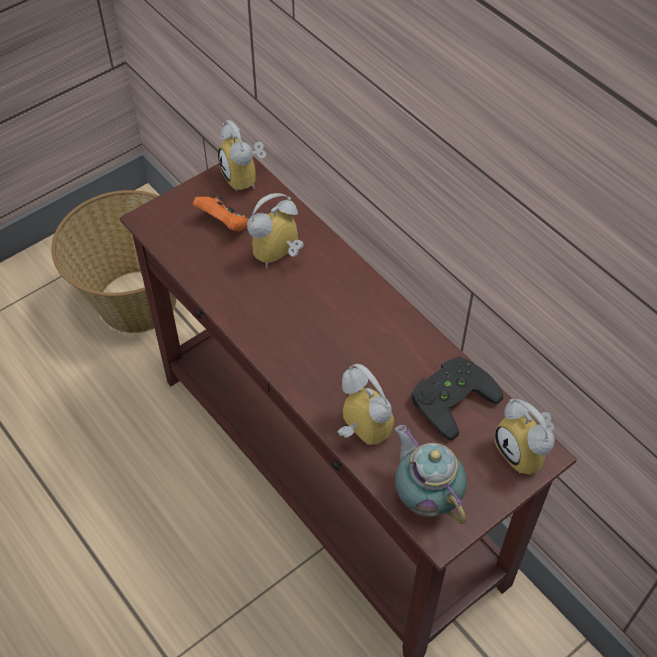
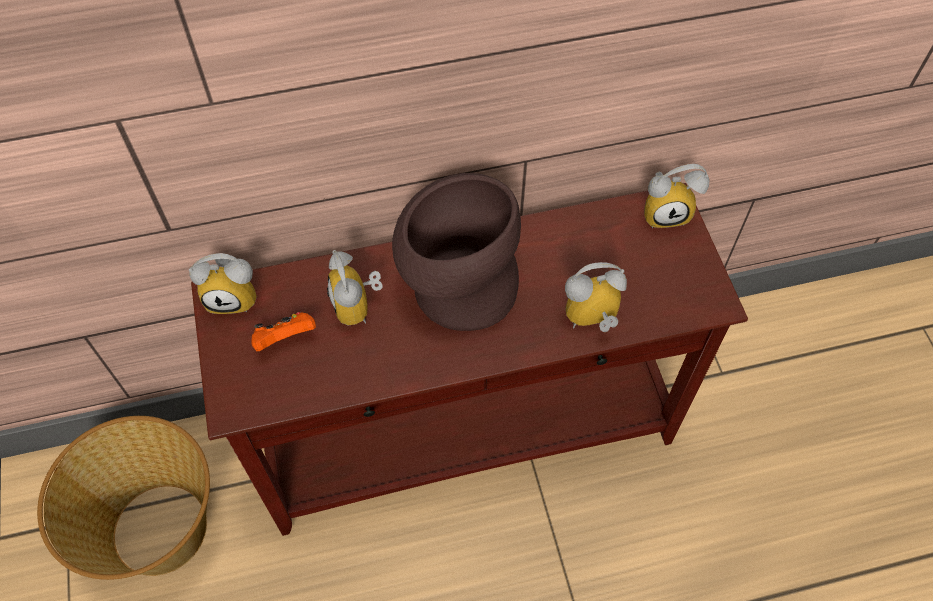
camera: 65 degrees left, 5 degrees up
(336, 315) = (456, 287): none -> brown vase
(425, 497) = (678, 299): teapot -> none
(450, 396) = (588, 239): black game controller -> none

